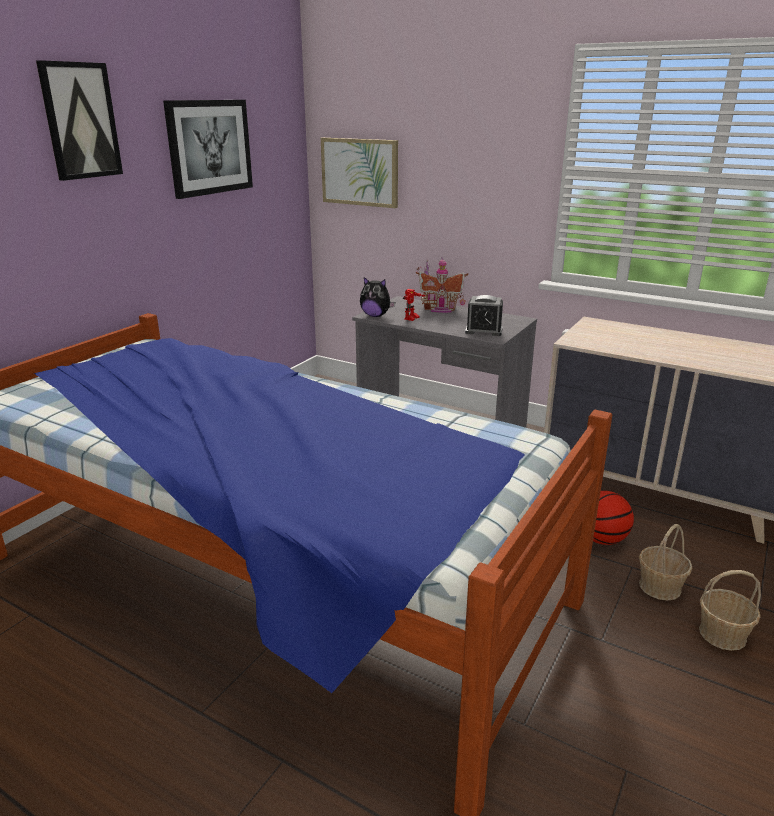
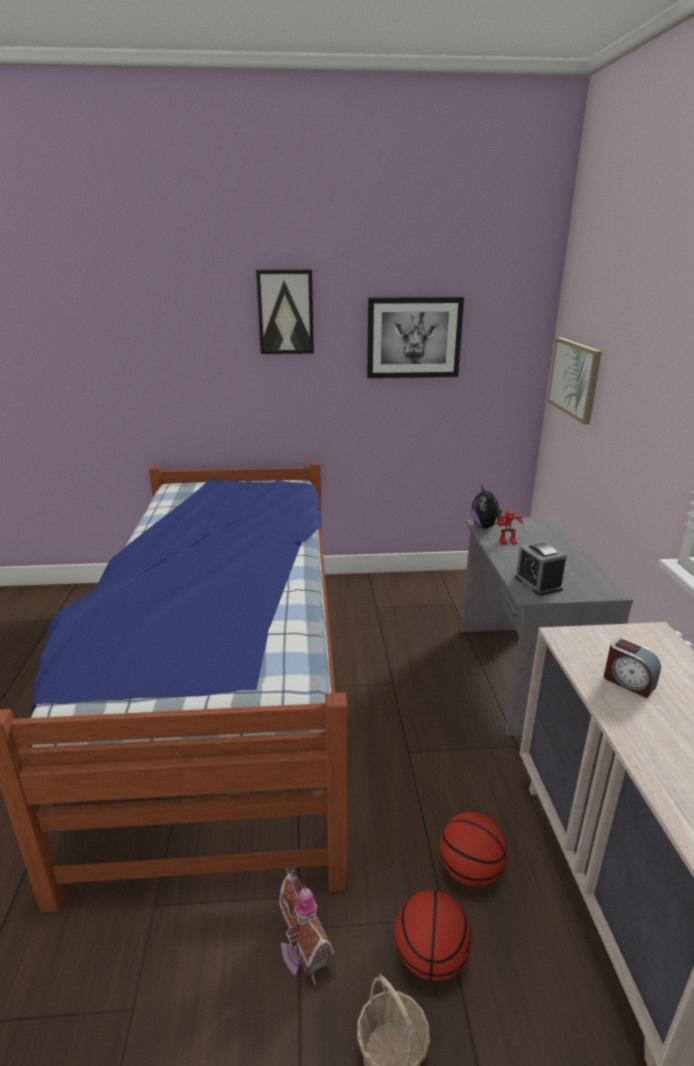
camera: 55 degrees right, 0 degrees up
(440, 309) = (557, 545): toy house -> toy house (301, 950)
(637, 344) = (628, 682): none -> alarm clock
(659, 587) = (430, 957): basket -> basketball

